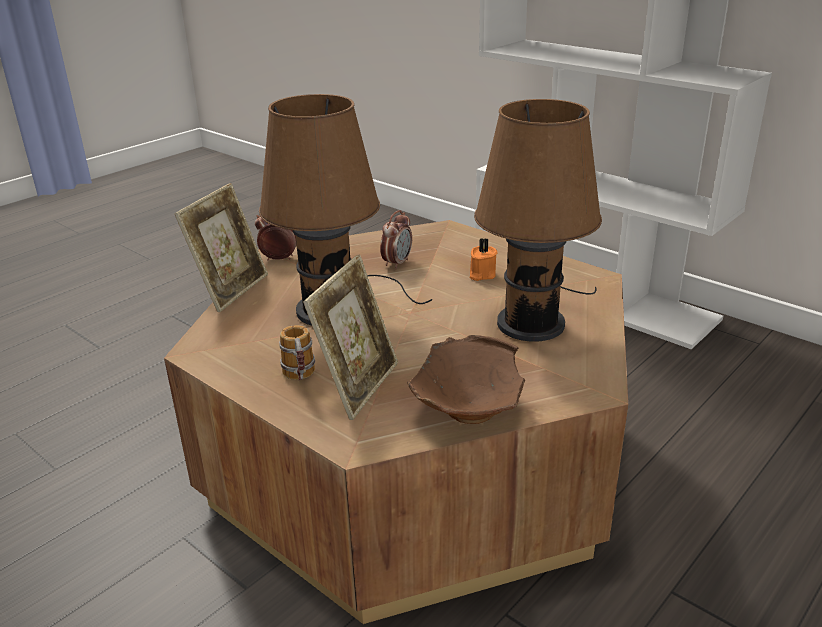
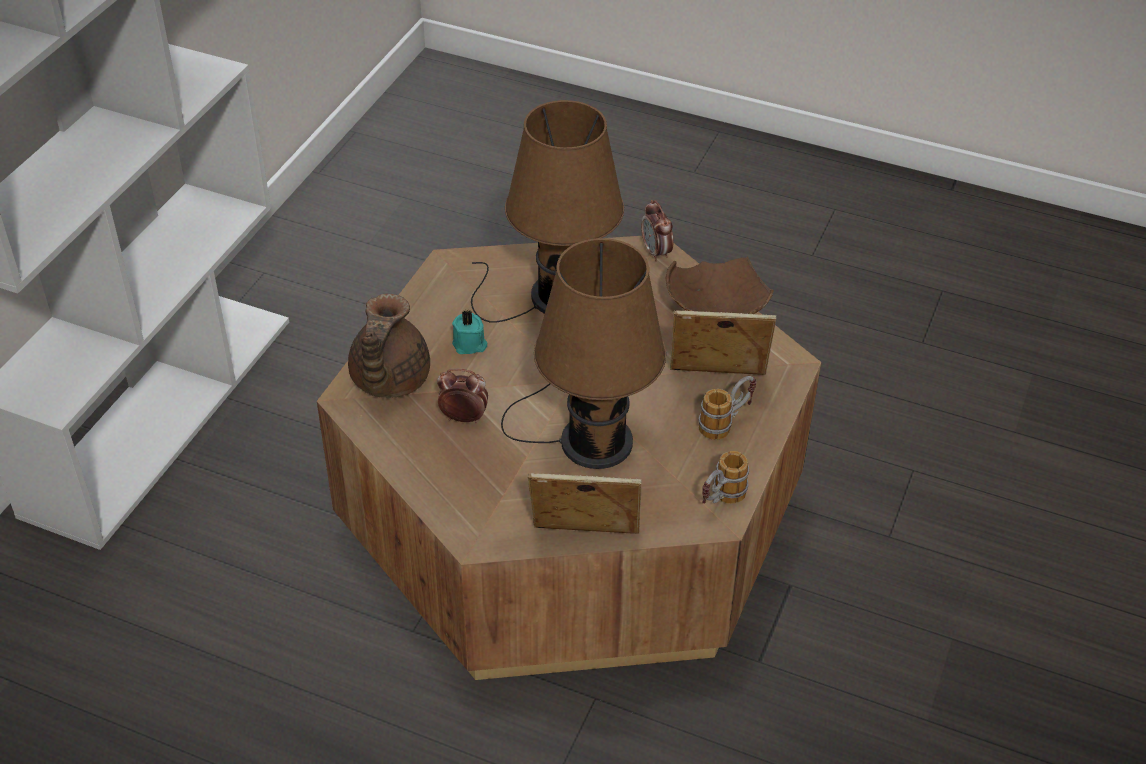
camera: 110 degrees left, 15 degrees up
(213, 355) = (720, 501): none -> mug
(279, 259) = (486, 530): alarm clock -> alarm clock (656, 252)
(455, 242) = (388, 381): none -> brown teapot
(481, 274) = (470, 345): orange candle -> turquoise candle

